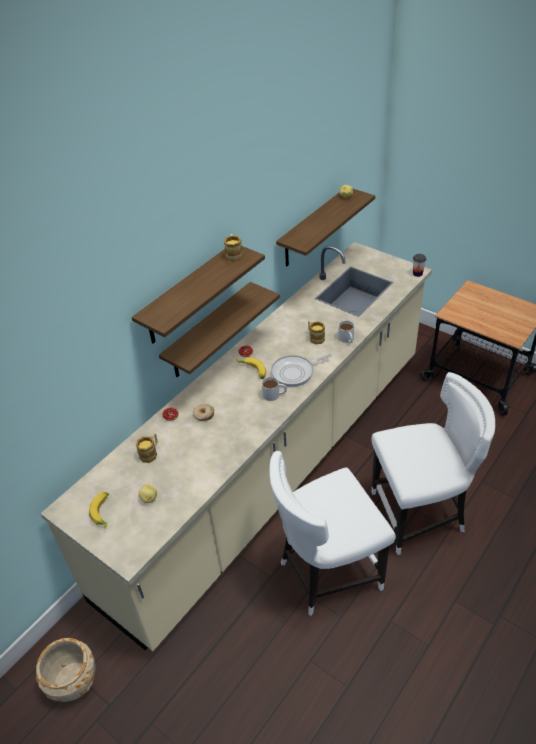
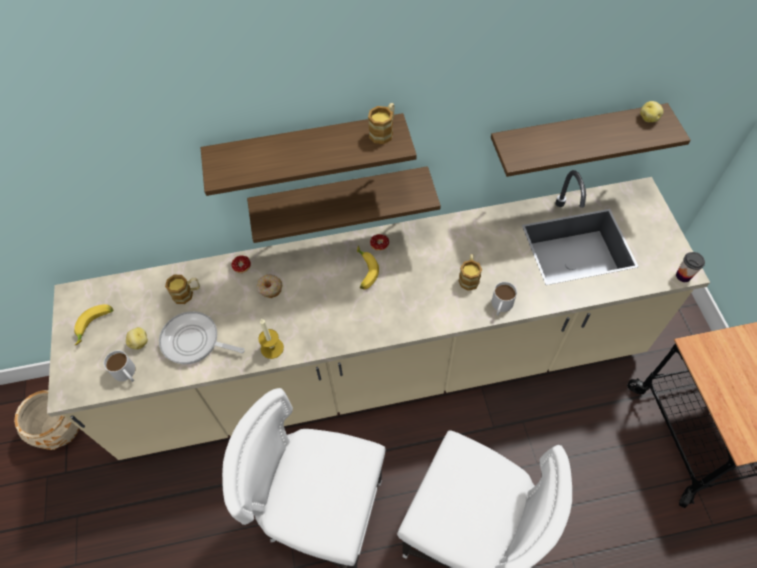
camera: 40 degrees right, 15 degrees up
(242, 441) = (272, 348): none -> candle
(274, 395) = (355, 317): white mug -> white mug (126, 373)
(295, 372) = (403, 306): frying pan -> frying pan (194, 341)

